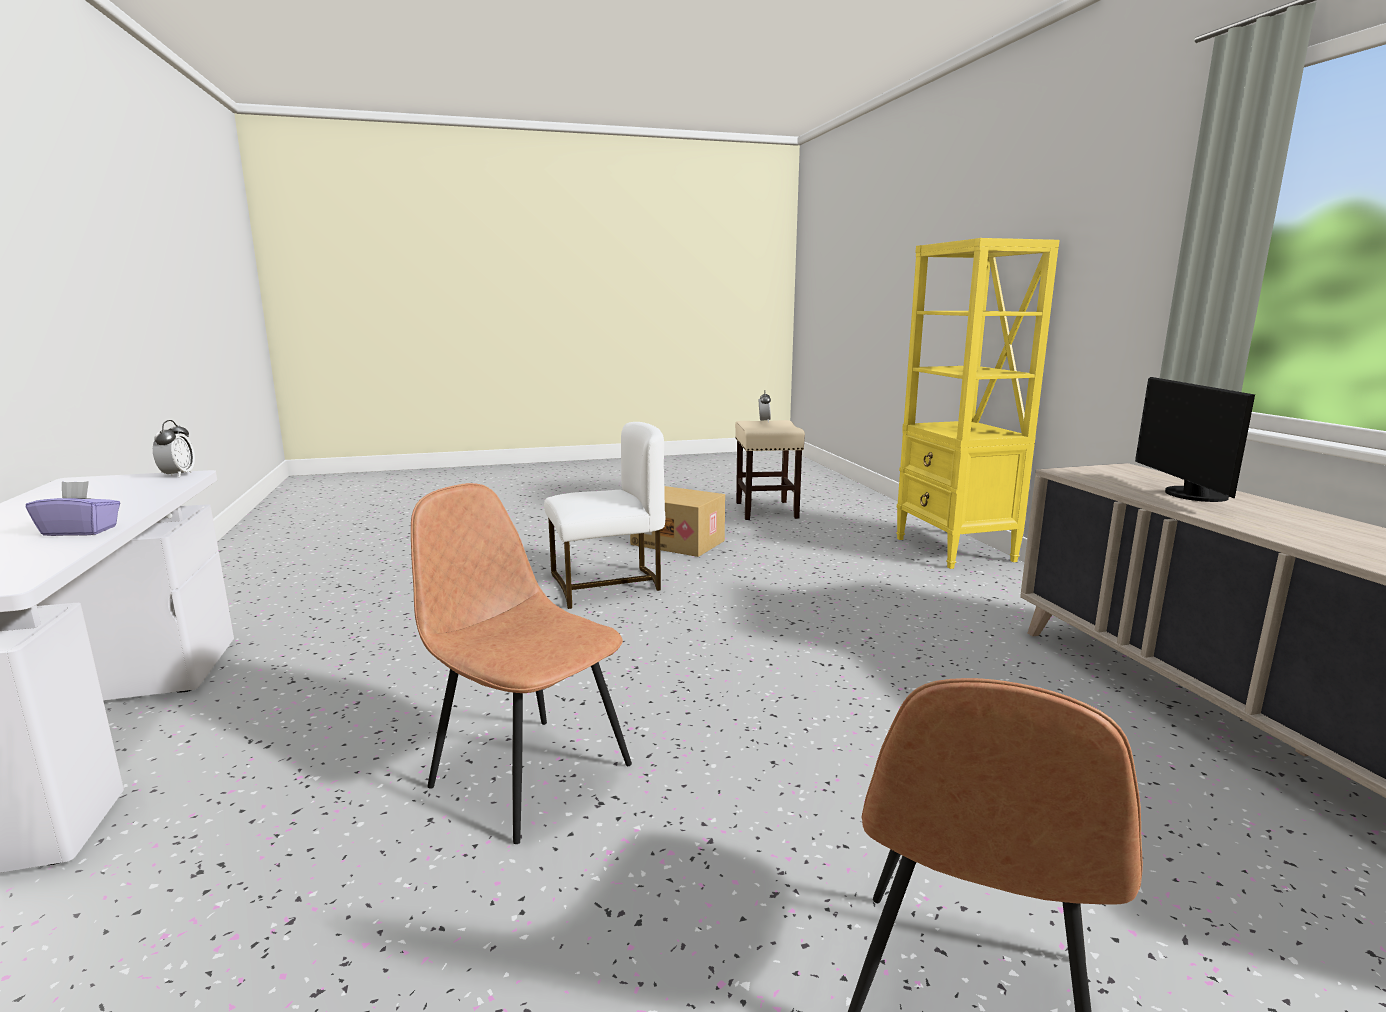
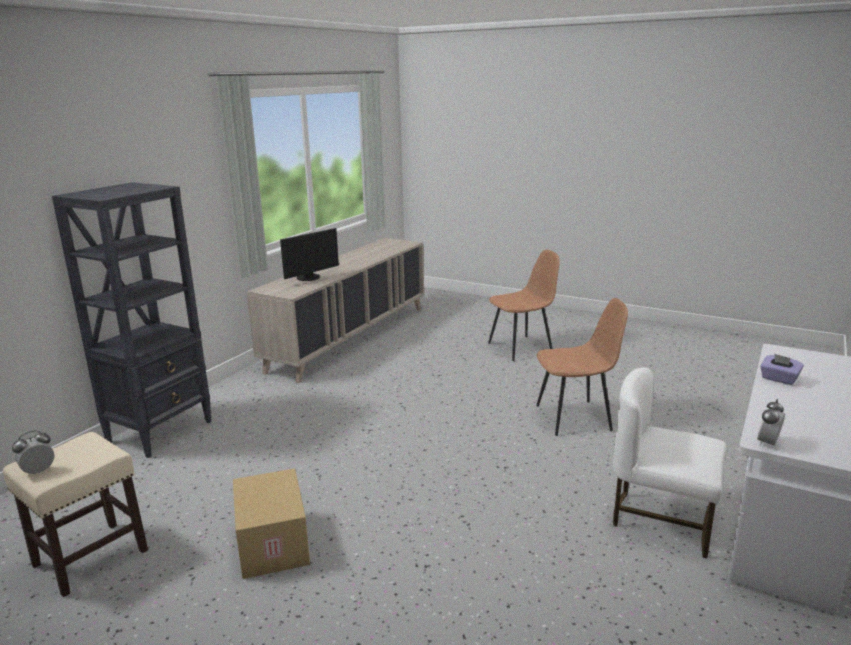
camera: 135 degrees left, 5 degrees up
(528, 773) = (575, 418): brown chair -> brown chair turned 90 degrees counterclockwise
(607, 585) = (411, 512): white chair -> white chair (662, 519)
(955, 550) = (161, 431): yellow bookcase -> black bookcase

